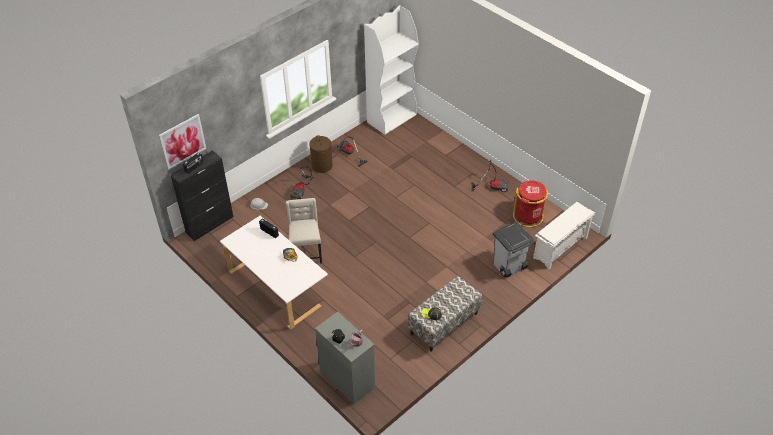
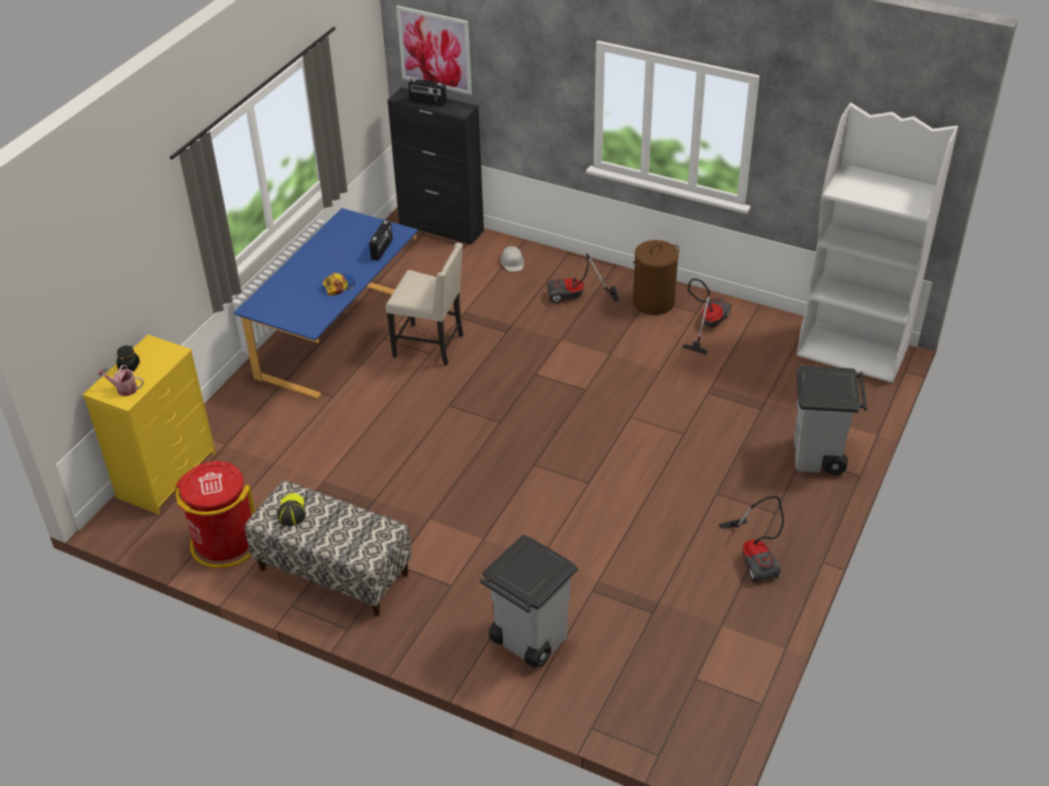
camera: 70 degrees right, 5 degrees down
(277, 287) = (338, 337): white desk -> blue desk
(306, 253) = (430, 346): beige chair -> beige chair turned 45 degrees clockwise
(347, 379) = (167, 474): grey dresser -> yellow dresser
(447, 150) = (819, 456): none -> grey trash can
(528, 216) = (700, 640): red trash can -> red trash can (224, 542)
(560, 248) = (630, 722): white shoe rack -> none

